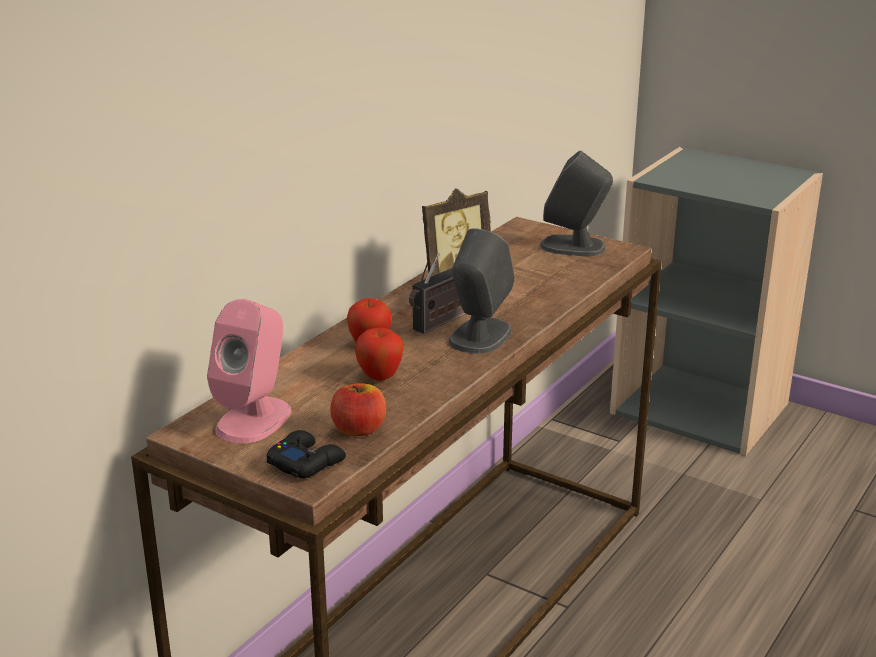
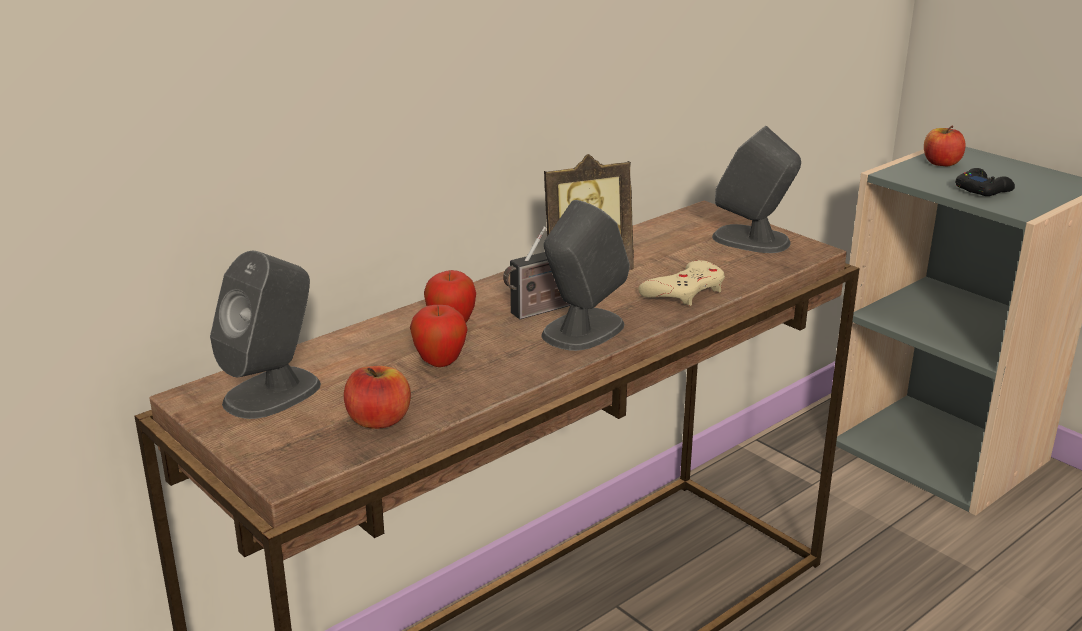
camera: 15 degrees right, 0 degrees up
(254, 419) = (273, 392): pink speaker -> grey speaker
(306, 462) = (296, 450): black game controller -> black game controller (983, 190)
(543, 294) = (685, 291): none -> beige game controller
(686, 166) = (941, 163): none -> apple

